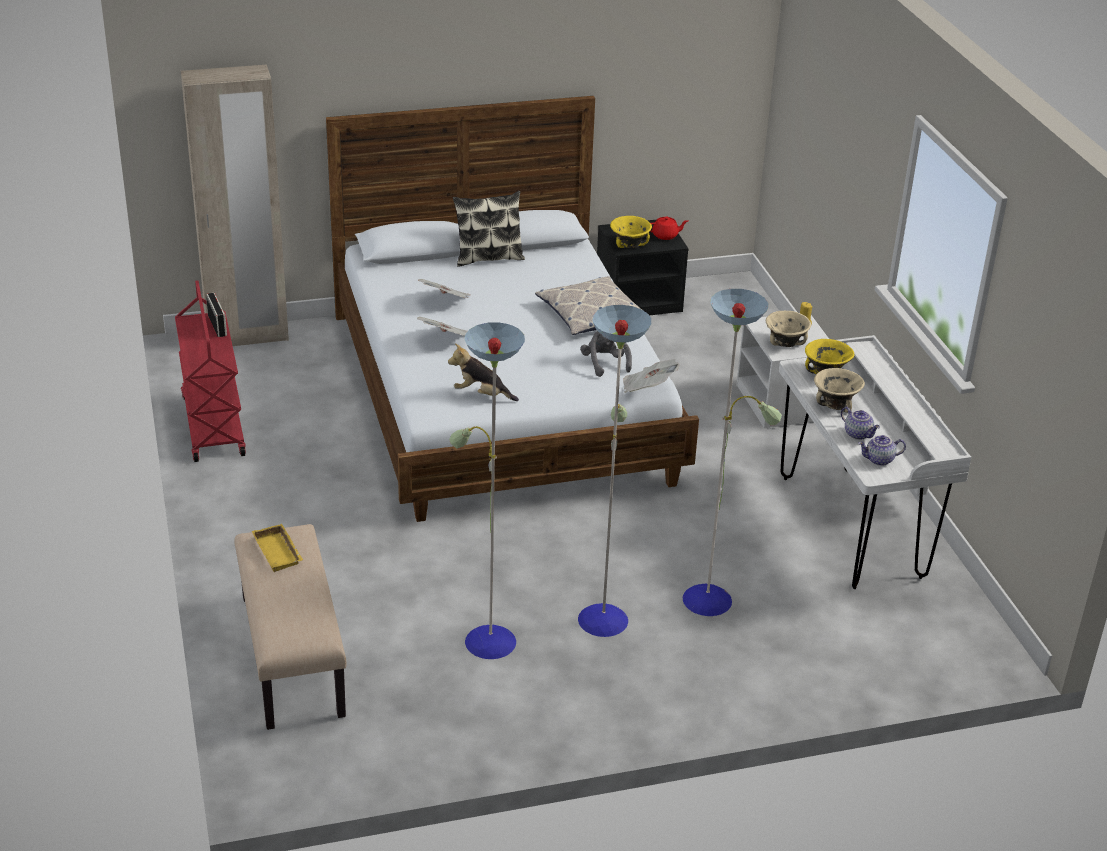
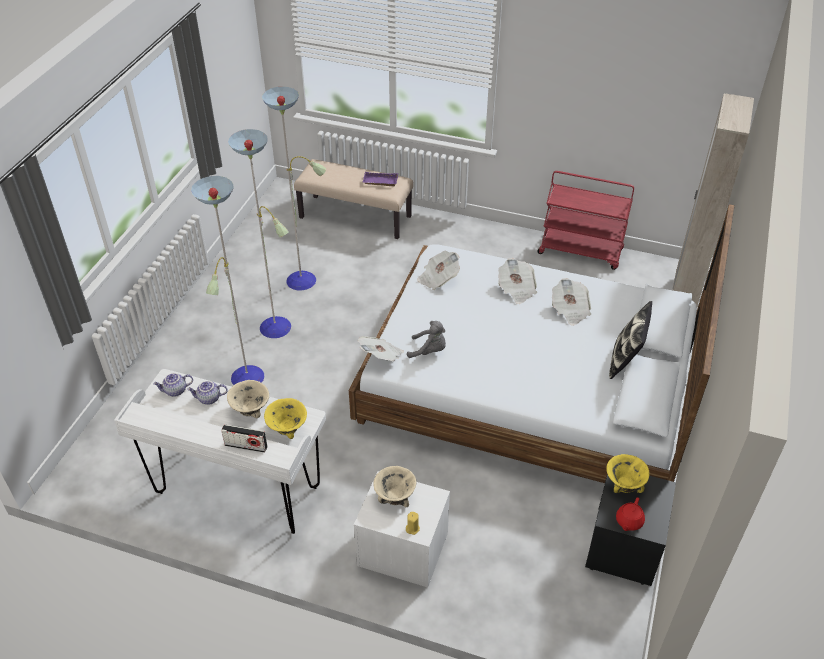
camera: 125 degrees right, 10 degrees up
(217, 325) = (608, 210): radio -> radio (246, 446)
(279, 552) = (379, 182): yellow tray -> purple tray
(481, 394) = (438, 278): plush toy -> newspaper
(590, 314) = (499, 376): pillow -> none
(879, 460) = (175, 391): teapot -> teapot turned 135 degrees counterclockwise

